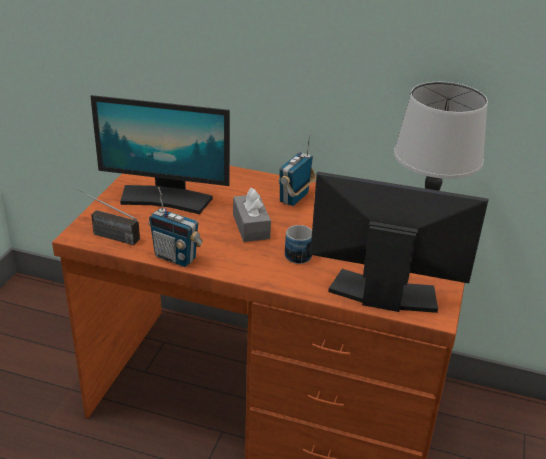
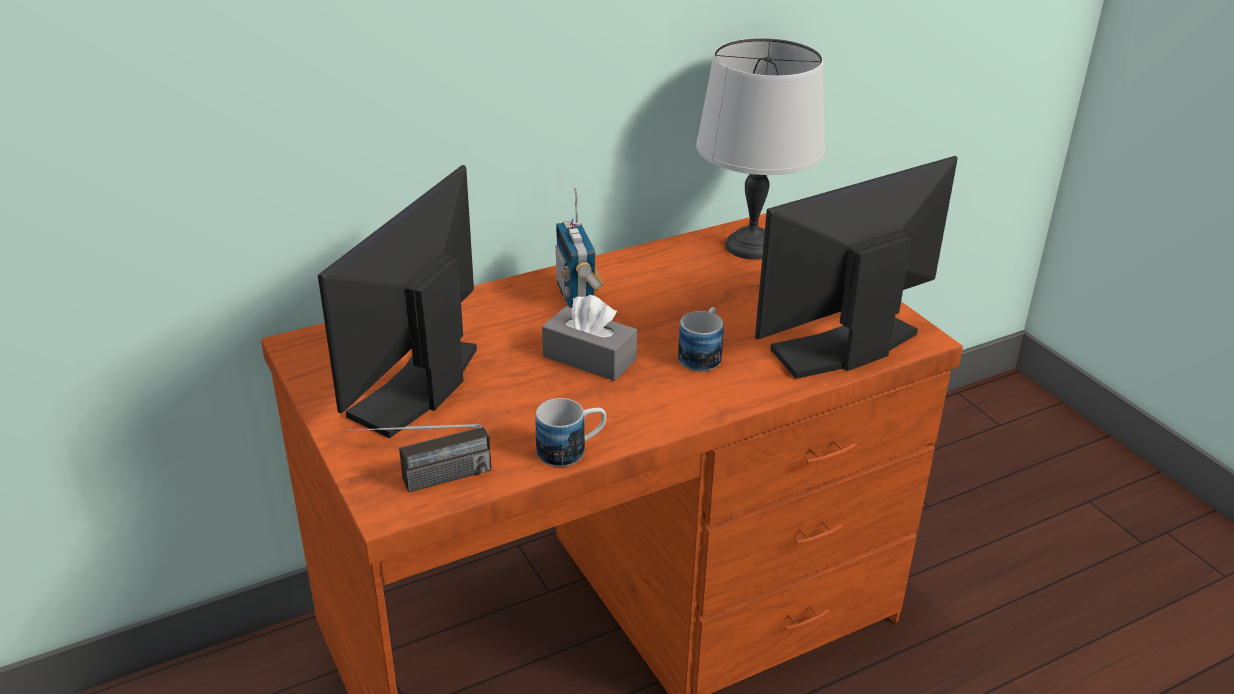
camera: 45 degrees left, 0 degrees up
(165, 198) = (419, 387): monitor -> monitor turned 150 degrees clockwise
(175, 257) = (571, 450): radio -> mug

